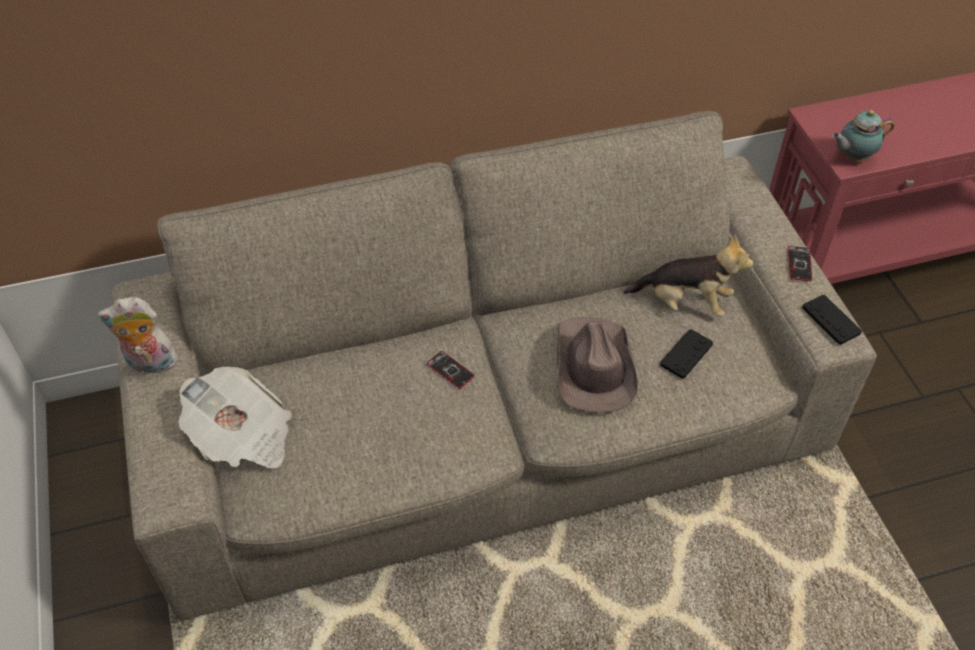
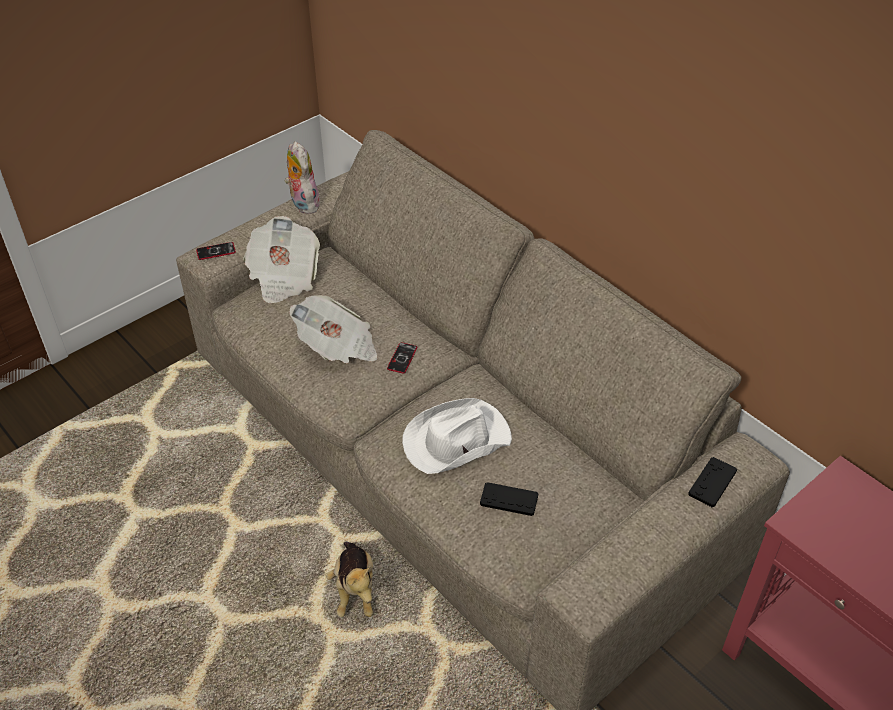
camera: 65 degrees right, 5 degrees down
(399, 421) = (337, 347): none -> newspaper
(593, 367) = (455, 440): brown hat -> white hat
(685, 302) = (574, 485): plush toy -> plush toy (355, 590)
(799, 264) = (656, 541): phone -> phone (216, 251)
(831, 320) = (600, 585): black game controller -> black game controller (712, 483)
(853, 157) = (808, 525): teapot -> none

